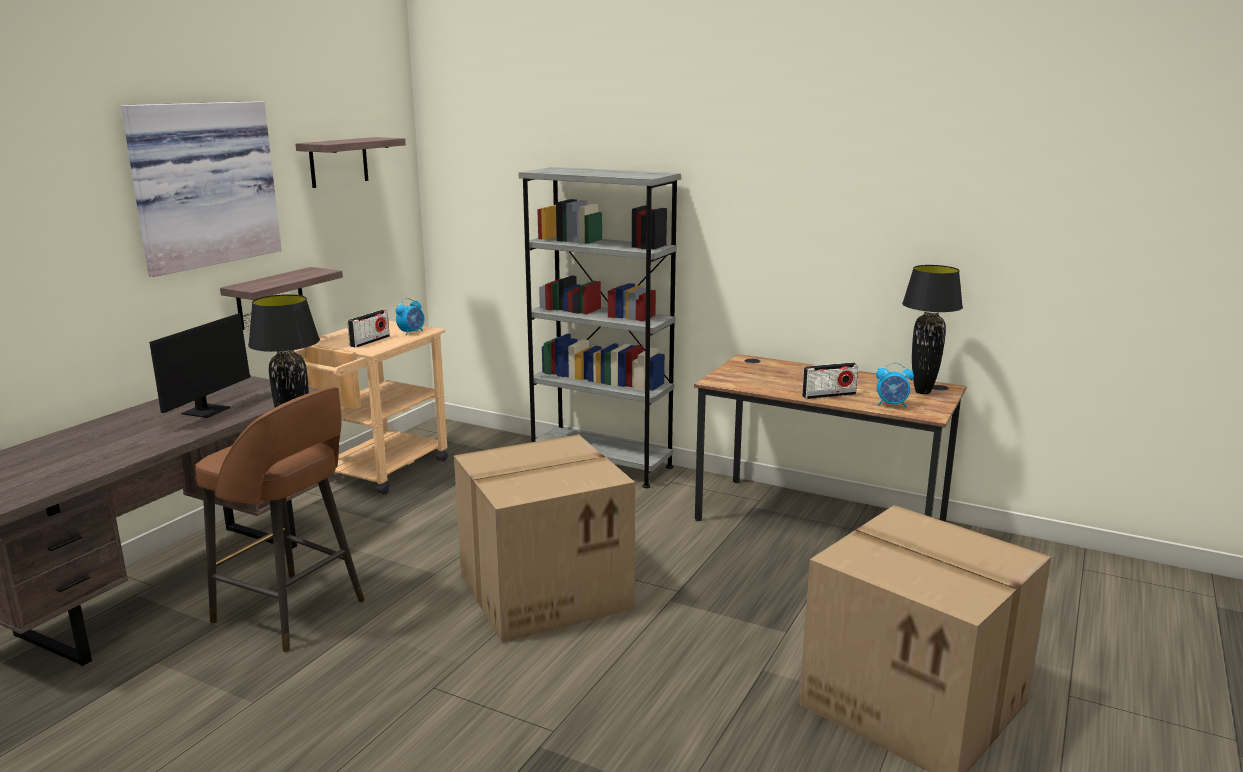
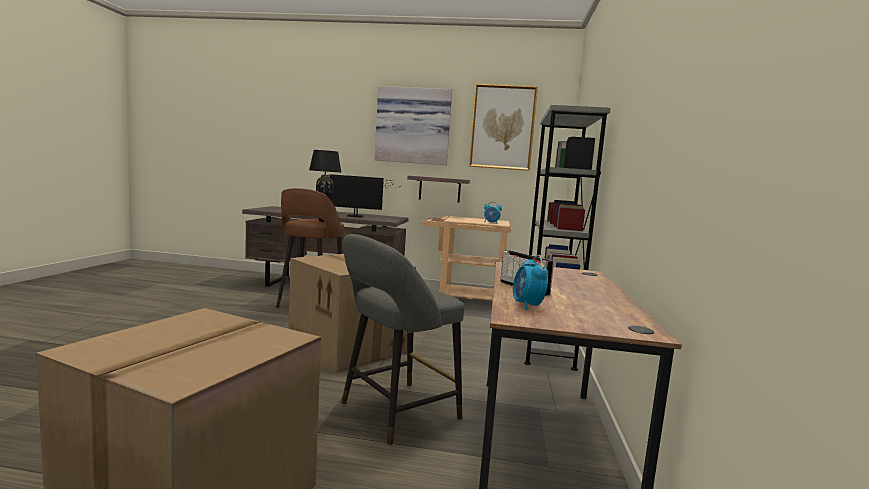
camera: 70 degrees right, 10 degrees down
(338, 162) = (502, 127): shelf -> picture
(370, 341) = (465, 220): radio -> none
(752, 582) = (394, 413): none -> grey stool
(922, 392) = (602, 320): black table lamp -> none

